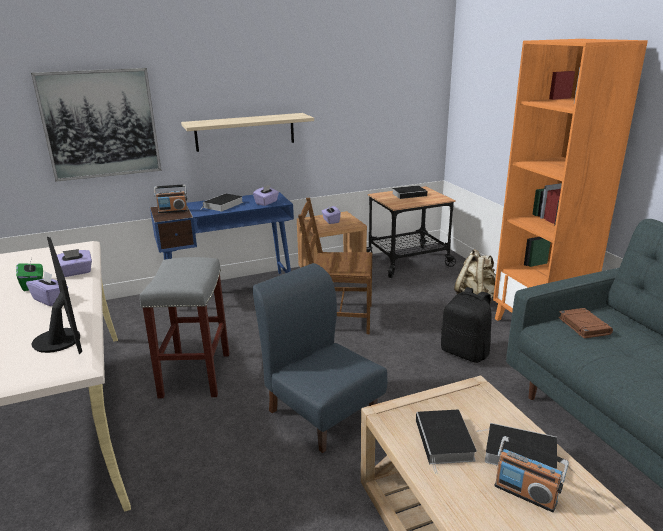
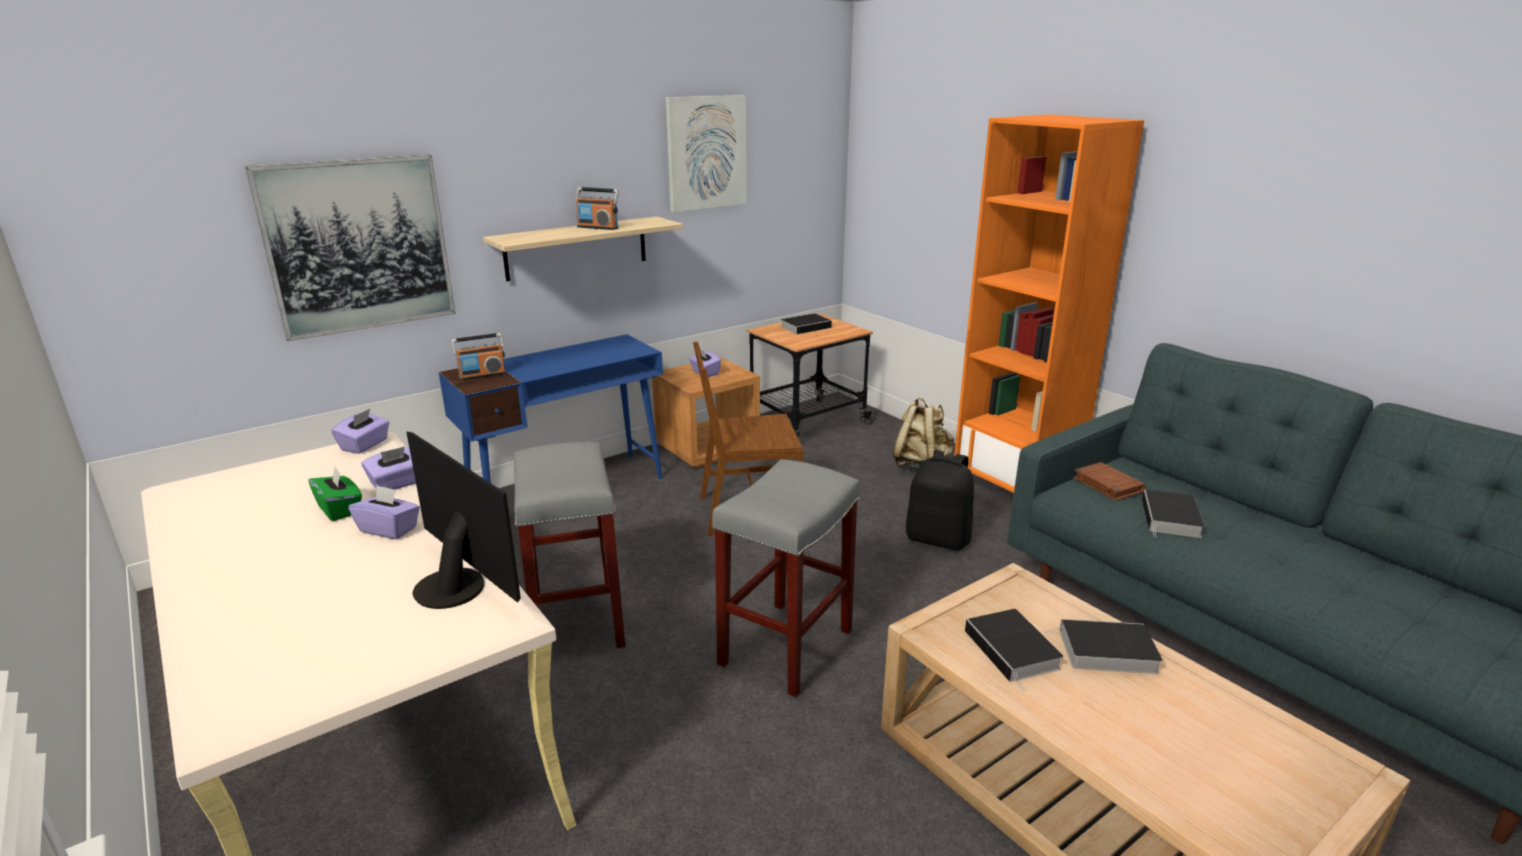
camera: 15 degrees left, 0 degrees up
(223, 205) = (556, 361): book -> book (1171, 519)
(266, 202) = (621, 352): purple tissue box -> purple tissue box (365, 445)
(322, 412) = (786, 645): blue chair -> grey stool
(340, 70) = (706, 152): none -> picture
(525, 493) = (1136, 697): radio -> radio (598, 227)

